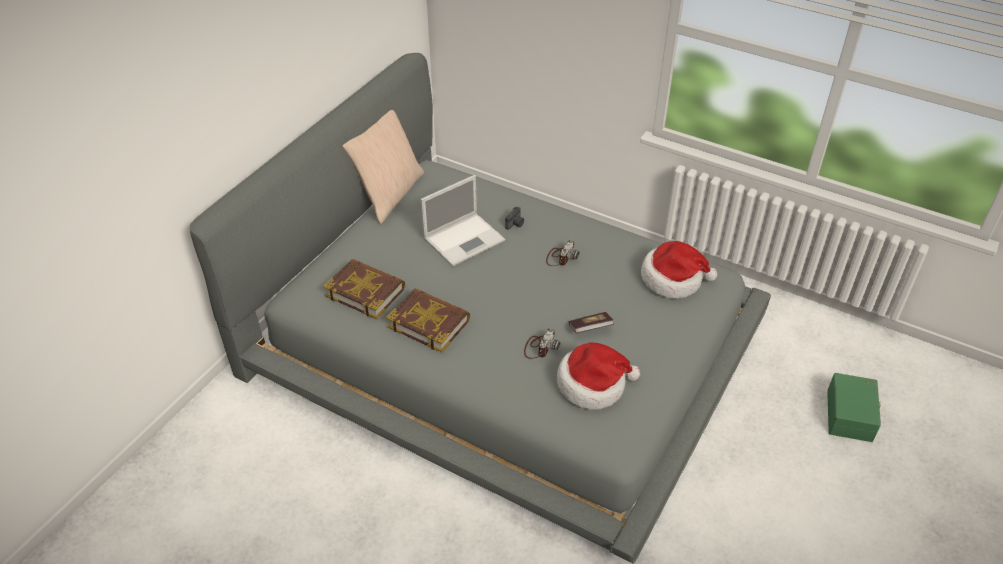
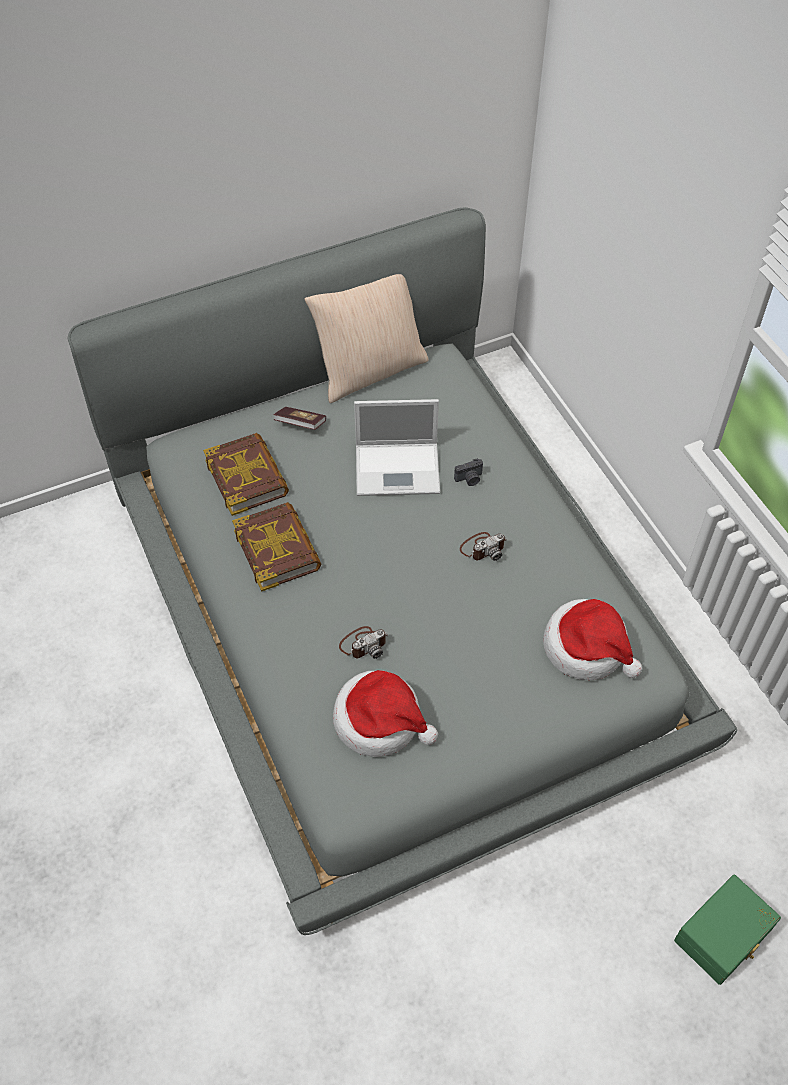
camera: 35 degrees right, 10 degrees up
(590, 328) = (436, 654): book -> book (300, 424)

